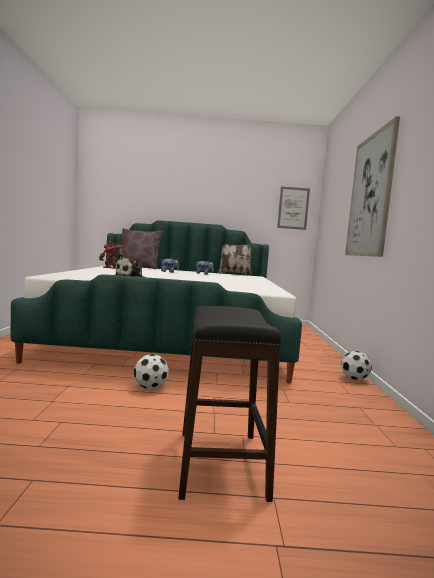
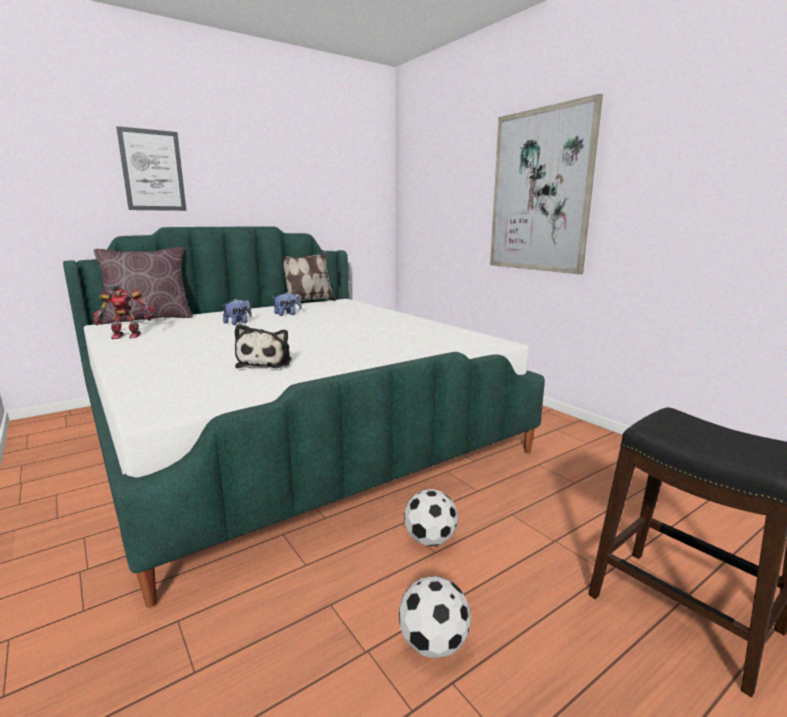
camera: 35 degrees left, 10 degrees up
(293, 208) = (365, 193): picture -> picture (153, 170)
(354, 378) = (558, 419): football -> football (432, 643)

